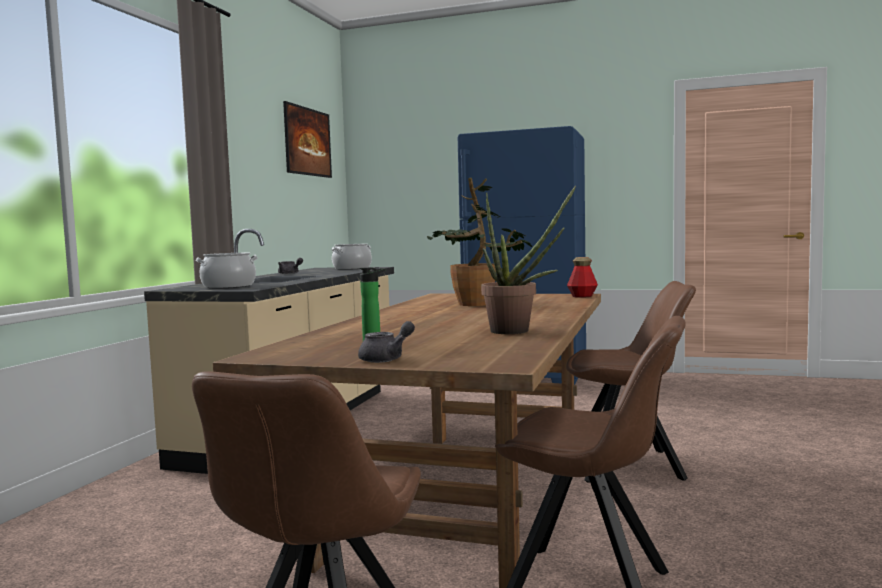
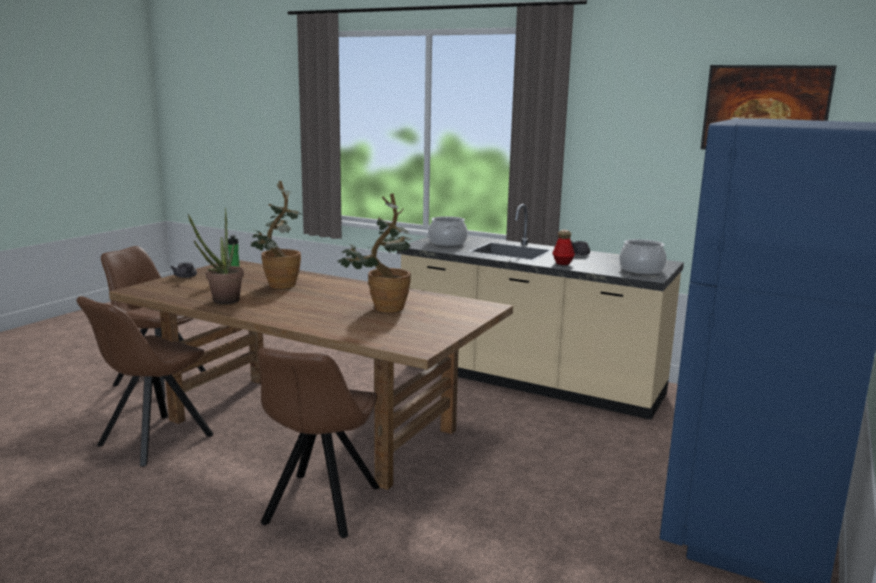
camera: 100 degrees right, 10 degrees up
(417, 327) = (277, 286): none -> potted plant
(582, 296) = (402, 347): bottle -> bottle (563, 263)

